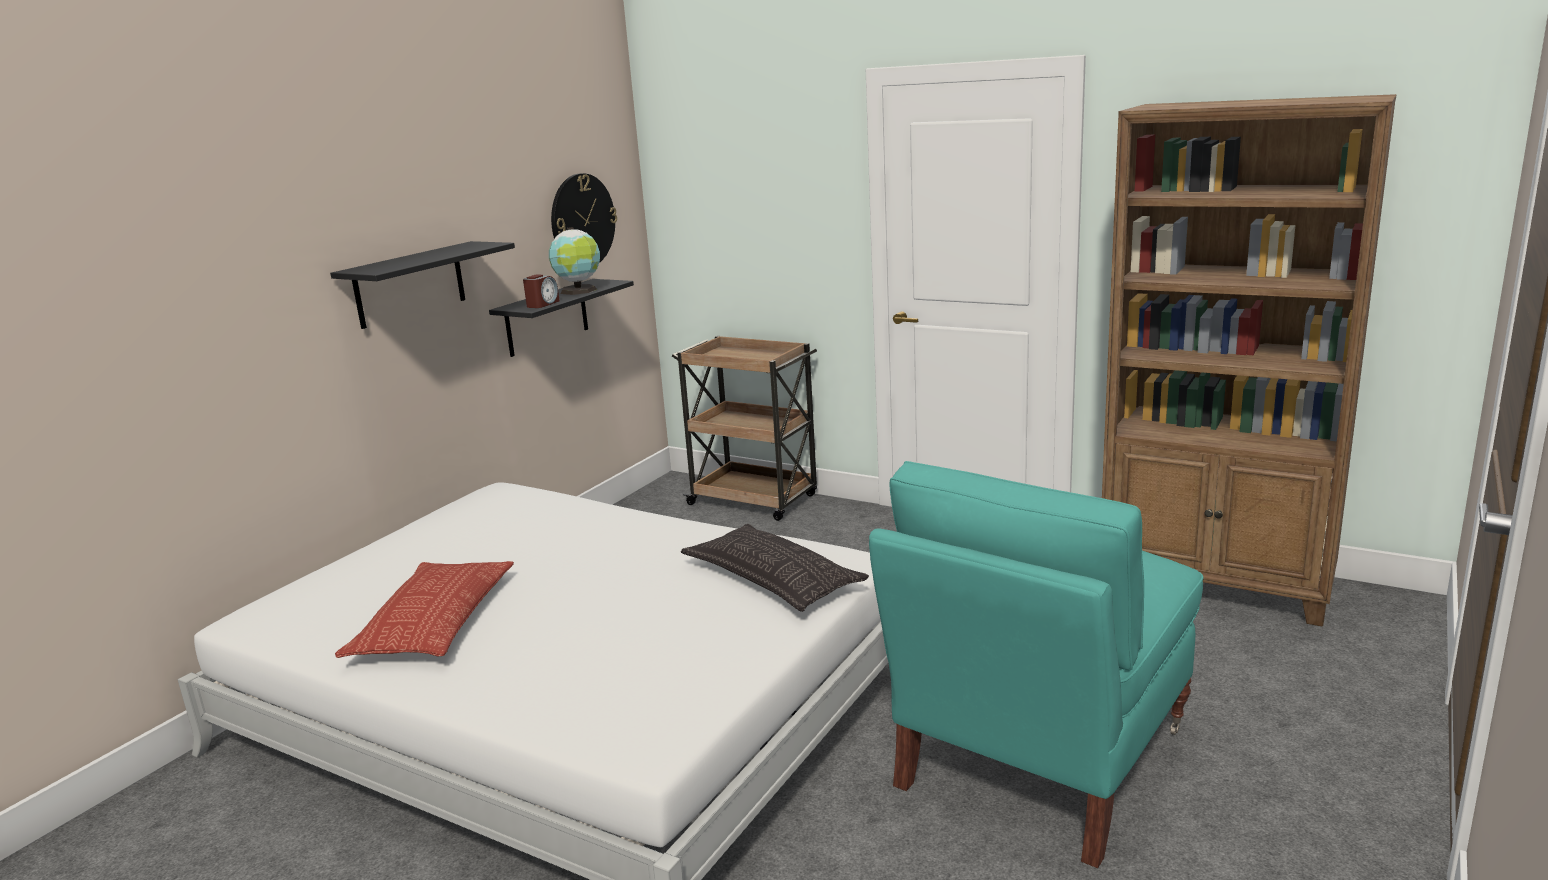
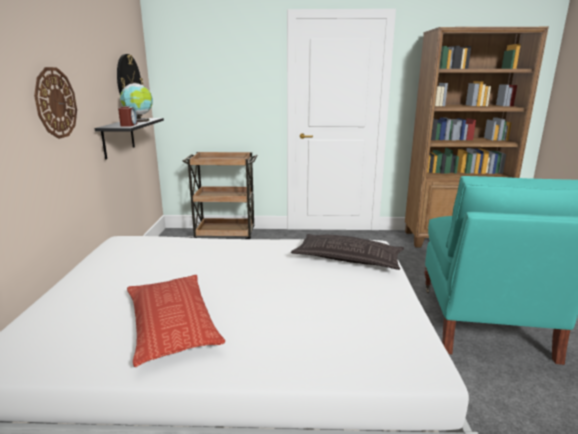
camera: 30 degrees left, 0 degrees up
(410, 285) = (56, 103): black shelf -> wall clock

